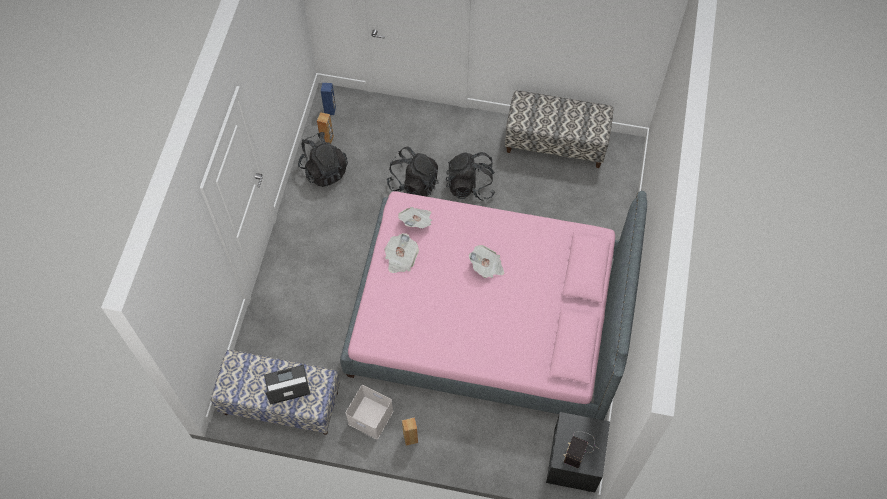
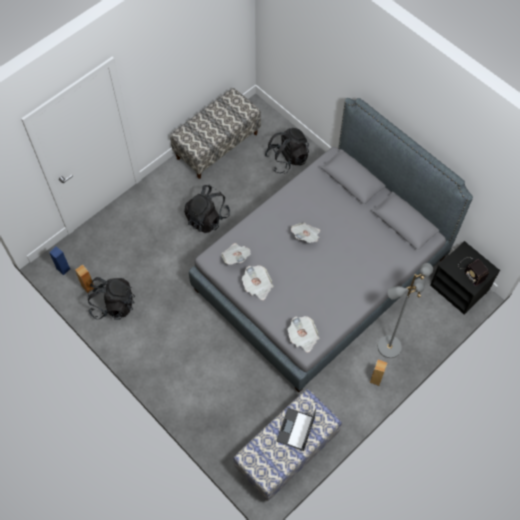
camera: 55 degrees left, 0 degrees up
(369, 418) = (341, 397): white storage box -> none
(376, 330) = (303, 337): none -> newspaper
(414, 183) = (175, 252): black backpack -> black backpack (287, 159)
(455, 430) = (389, 346): none -> grey floor lamp
(489, 319) = (320, 272): pink bed -> grey bed

